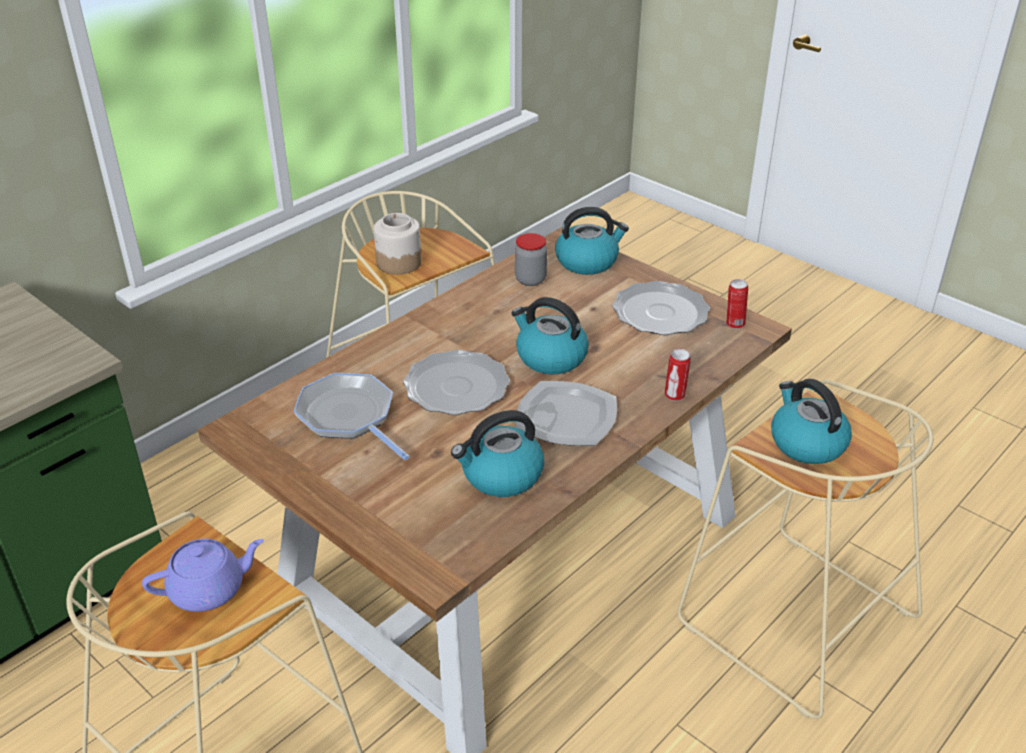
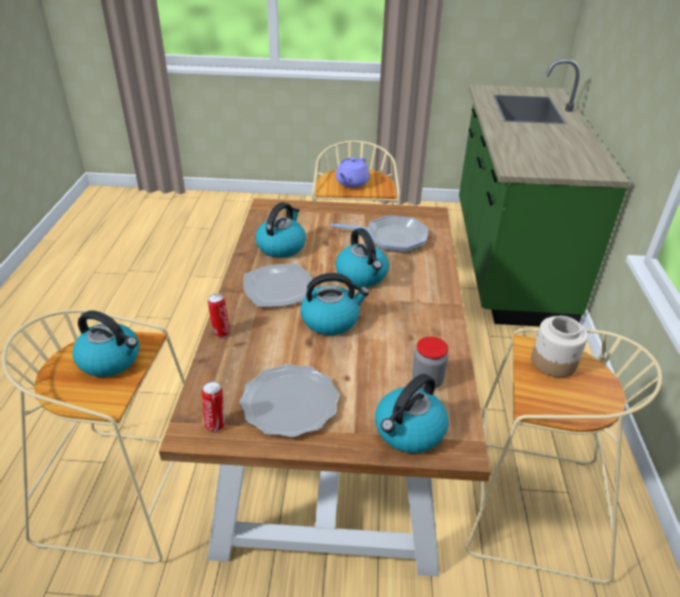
camera: 140 degrees right, 0 degrees up
(456, 387) = (362, 275): plate -> kettle

